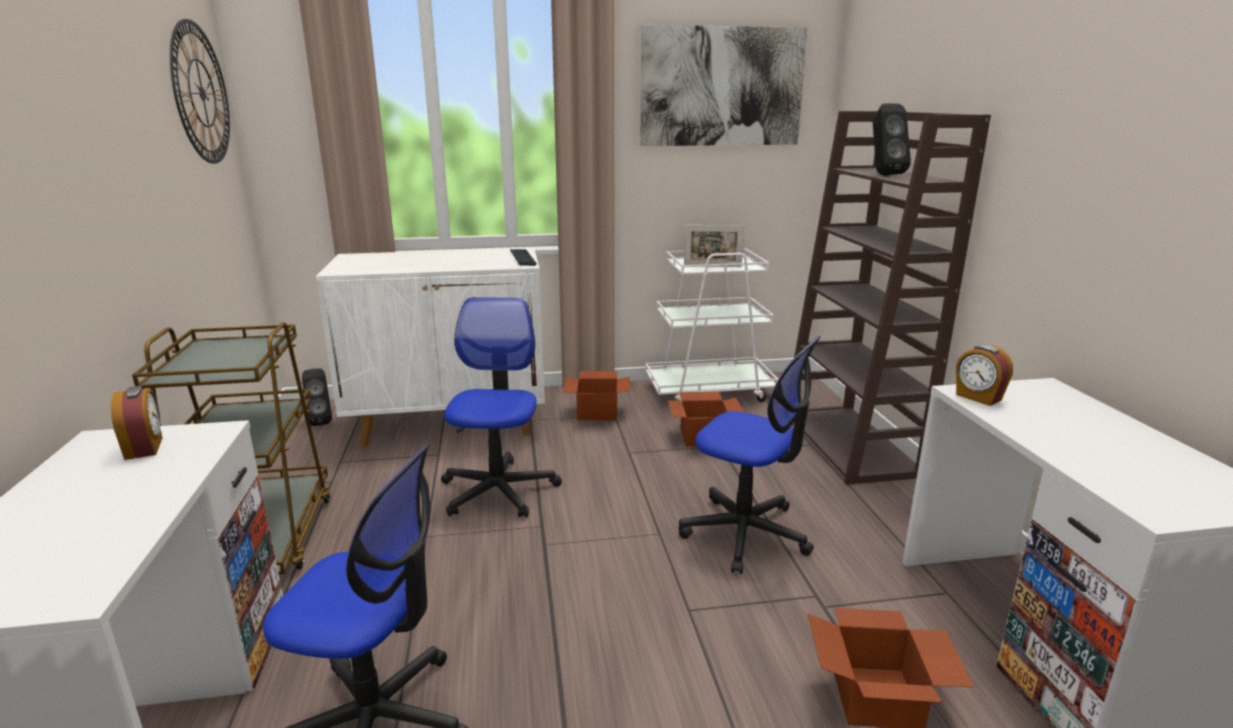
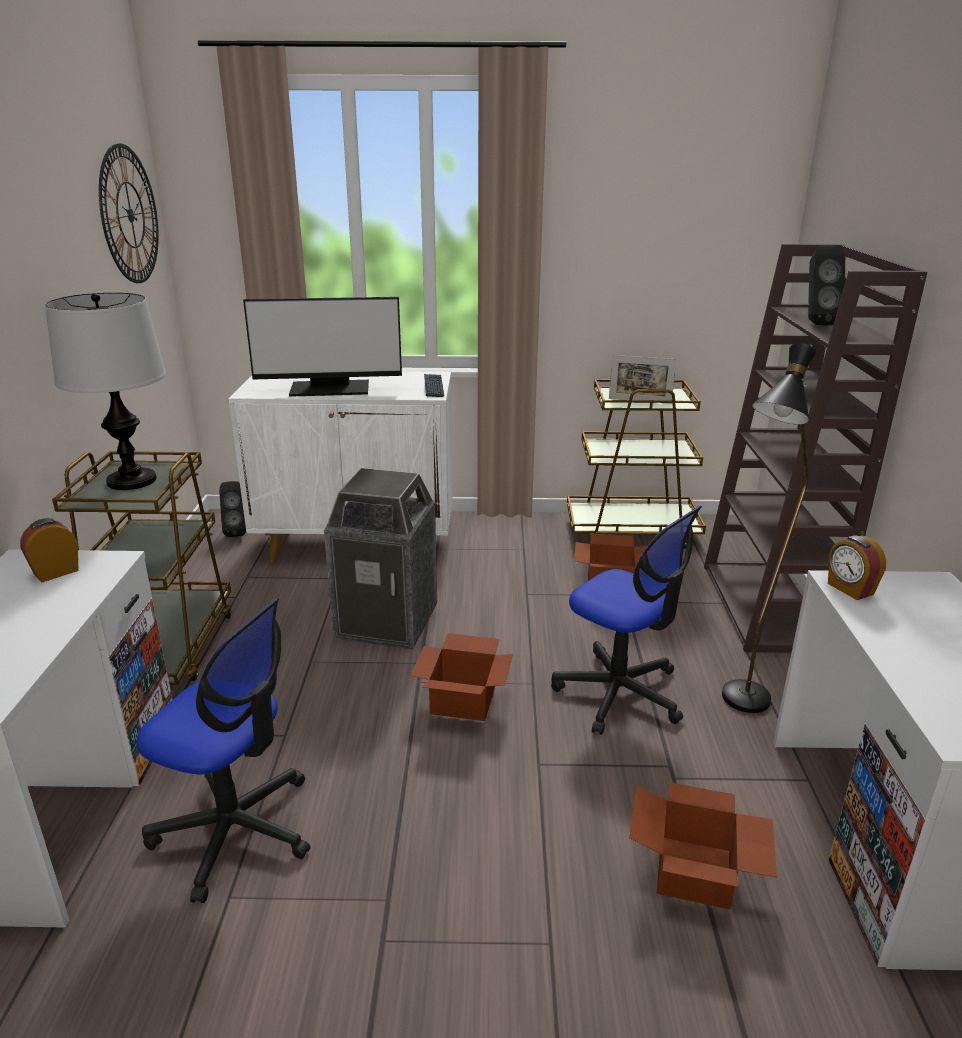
camera: 10 degrees right, 5 degrees up
(145, 448) = (55, 572): alarm clock -> alarm clock turned 120 degrees counterclockwise
(220, 355) = (131, 481): none -> table lamp
(420, 264) = (330, 389): none -> monitor
(498, 491) = (388, 622): office chair -> trash can
(598, 411) = (508, 545): cardboard box -> cardboard box (464, 699)
(709, 391) = (632, 531): white cart -> brown cart
(722, 87) = (666, 203): picture -> none
(861, 534) = (740, 707): none -> black floor lamp

